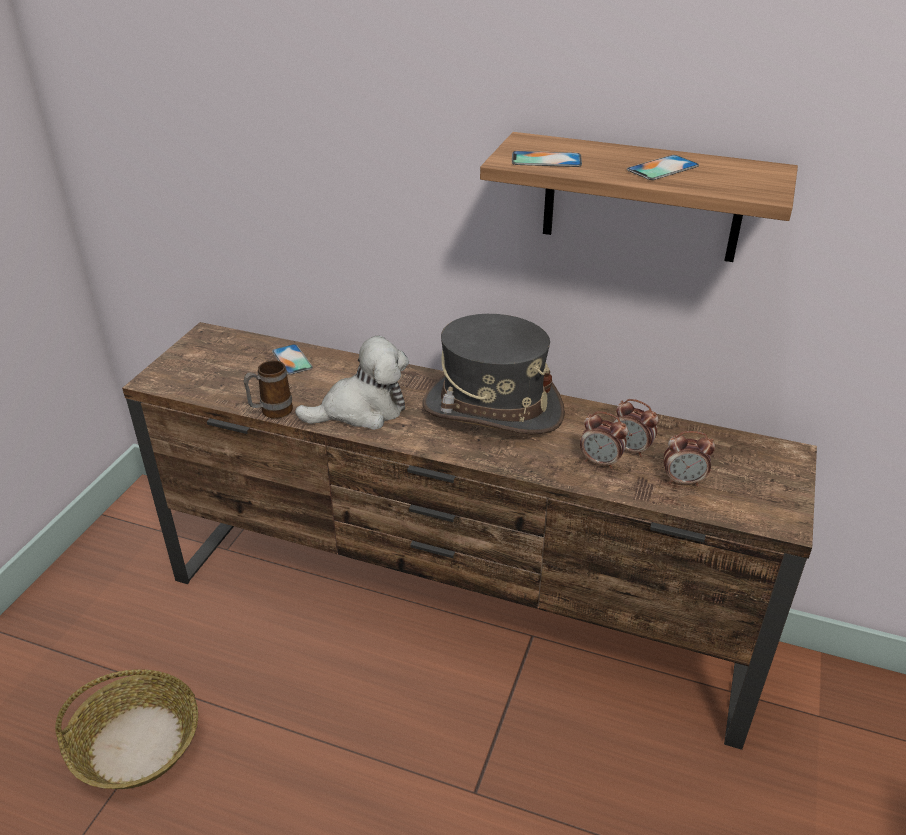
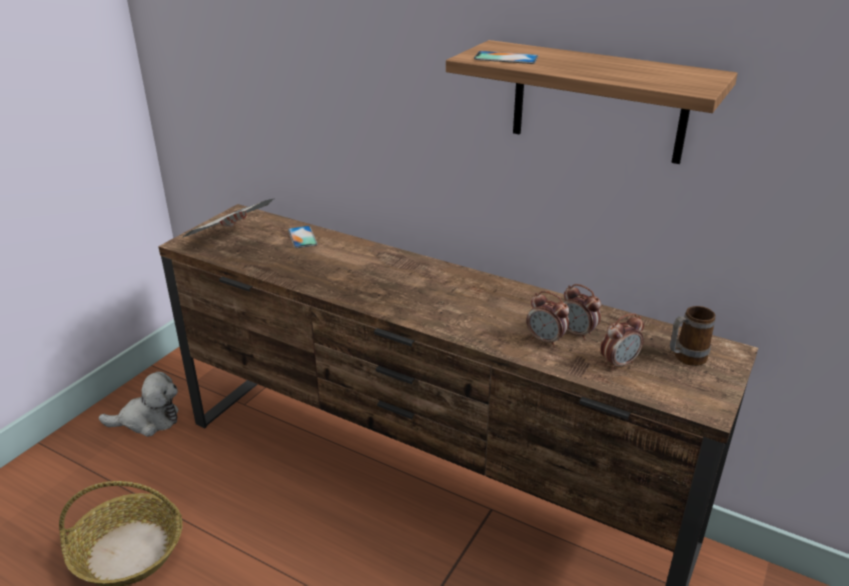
camera: 10 degrees right, 5 degrees down
(209, 373) = (230, 241): none -> newspaper
(271, 412) = (270, 274): mug -> mug (685, 359)
(361, 410) = (347, 280): plush toy -> plush toy (148, 420)
(492, 409) = (461, 289): grey hat -> none
(662, 168) = (608, 68): phone -> none
(683, 481) = (619, 363): alarm clock -> alarm clock turned 45 degrees counterclockwise

